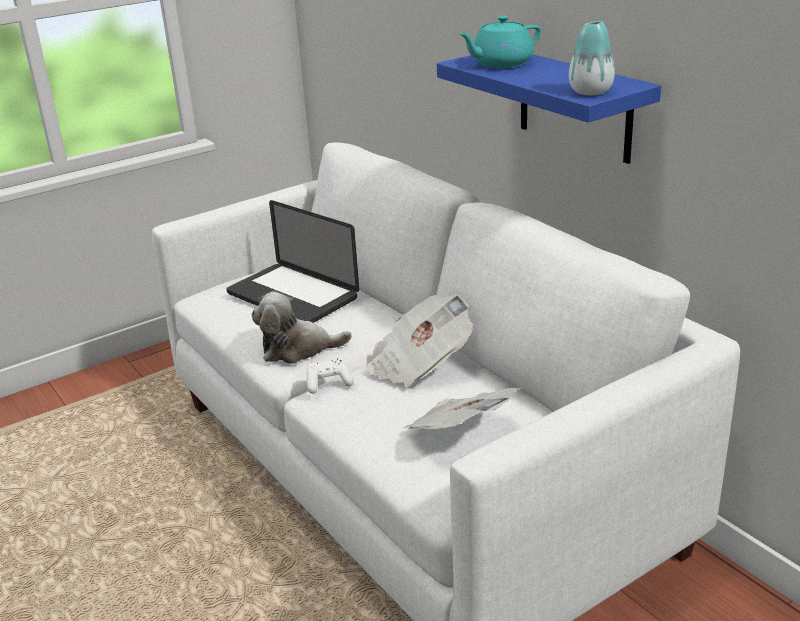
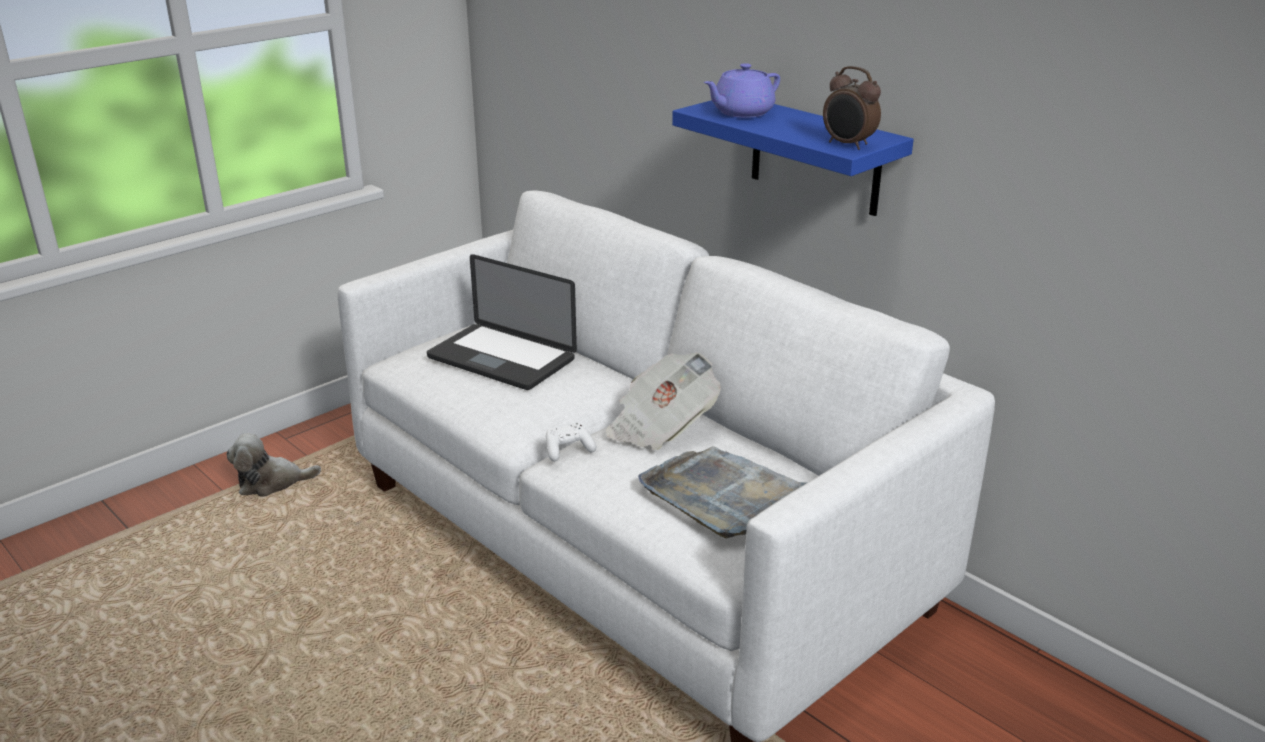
camera: 10 degrees left, 0 degrees up
(297, 349) = (524, 415): plush toy -> plush toy (271, 483)
(462, 434) = (724, 495): newspaper -> grey tray
(501, 64) = (741, 113): turquoise teapot -> purple teapot
(590, 92) = (848, 145): vase -> alarm clock

